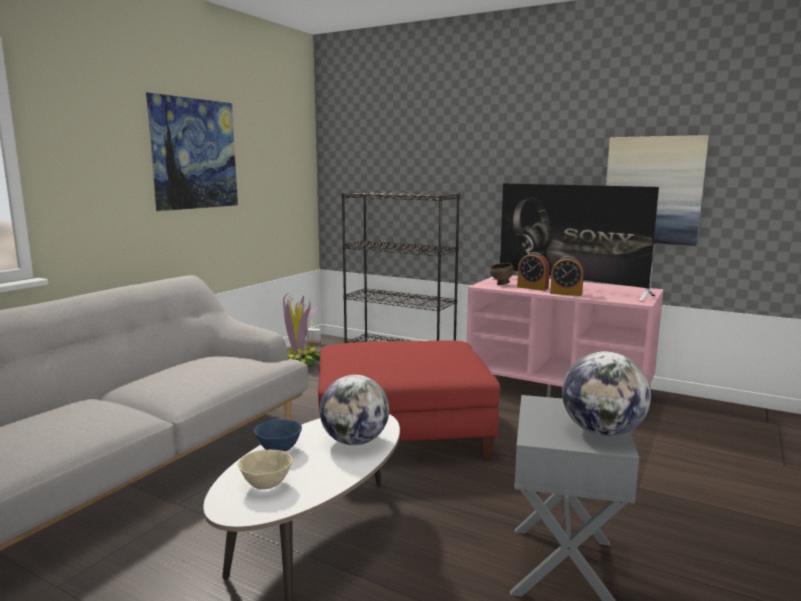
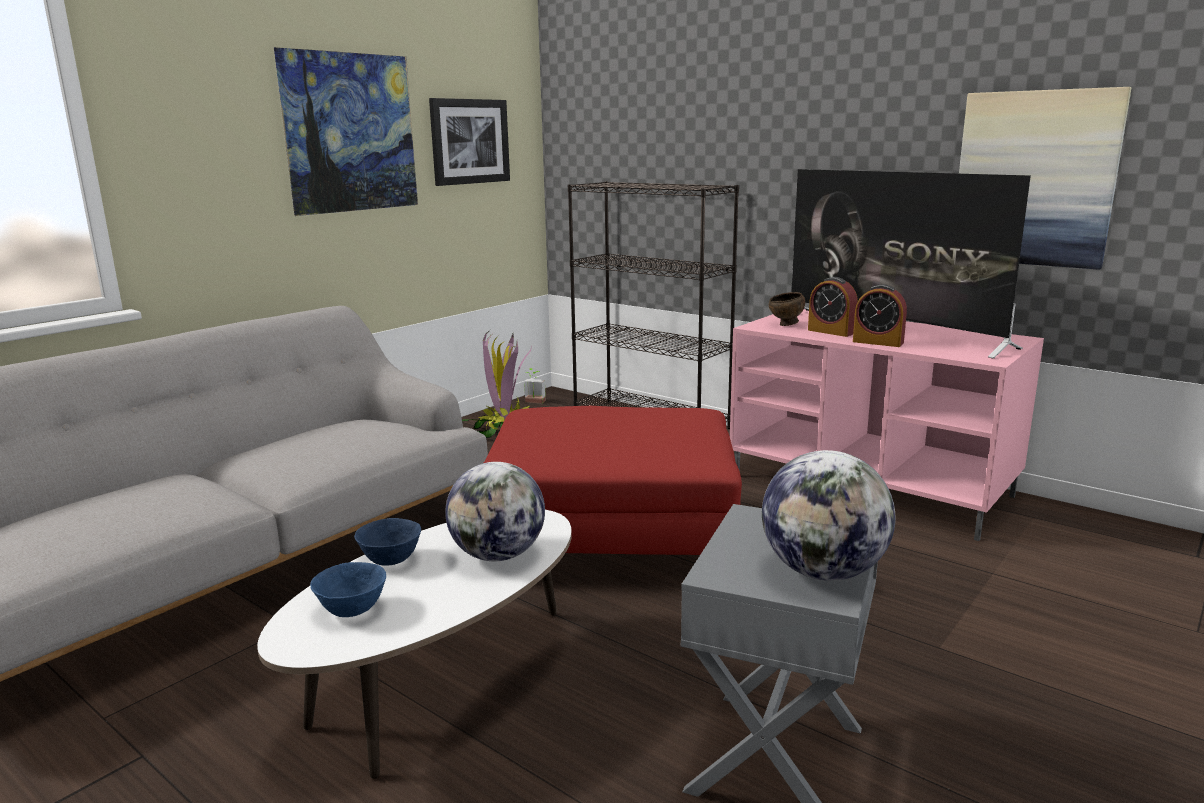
camera: 10 degrees right, 5 degrees up
(266, 485) = (352, 610): beige bowl -> blue bowl
(271, 163) = (469, 141): none -> picture

